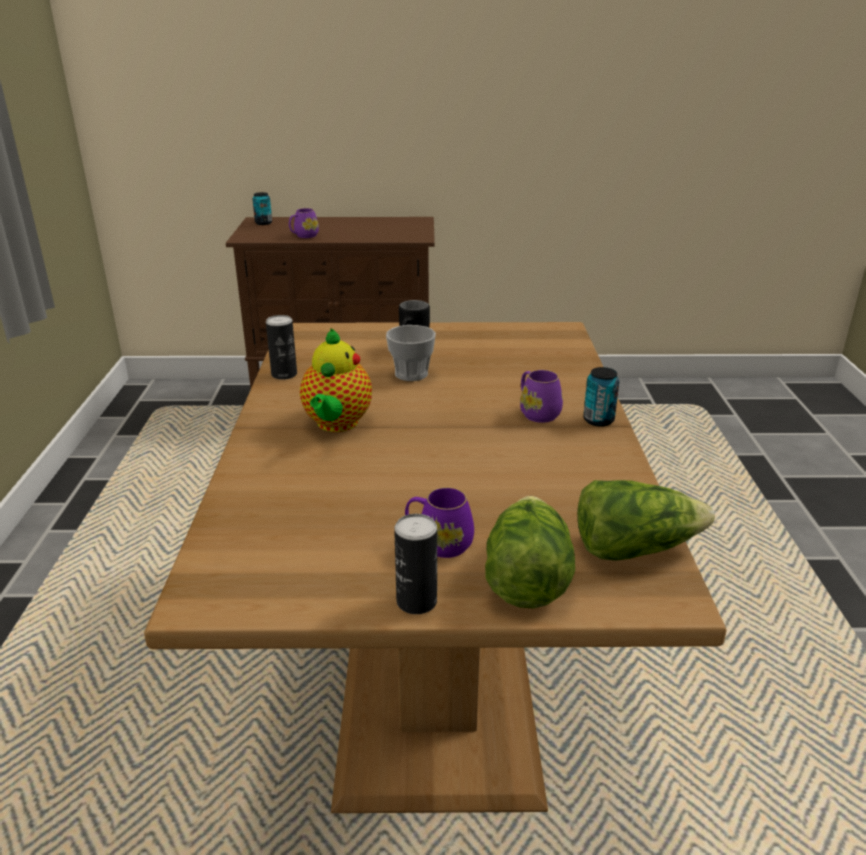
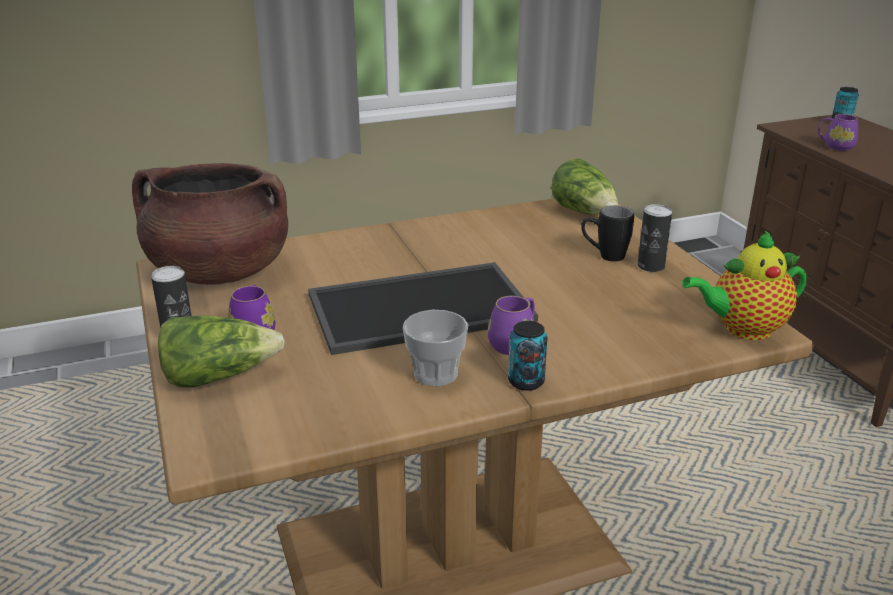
camera: 70 degrees right, 0 degrees up
(261, 556) = (219, 272): none -> brown cooking pot
(284, 374) = (492, 216): can -> can (651, 266)
(336, 424) = (418, 256): teapot -> teapot (742, 329)
(411, 374) = (545, 267): cup -> cup (435, 374)
(451, 443) = (419, 309): none -> tray
(634, 548) = (278, 426): lettuce -> lettuce (585, 213)

